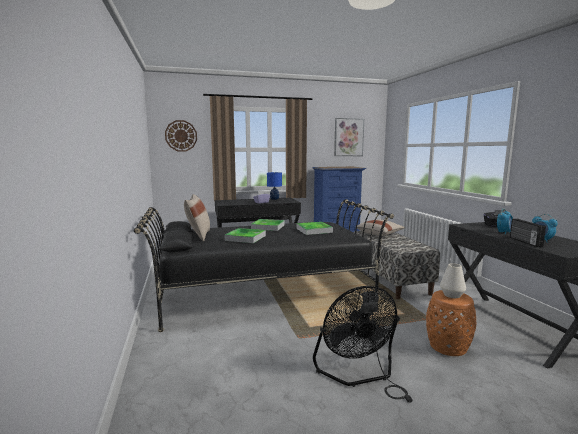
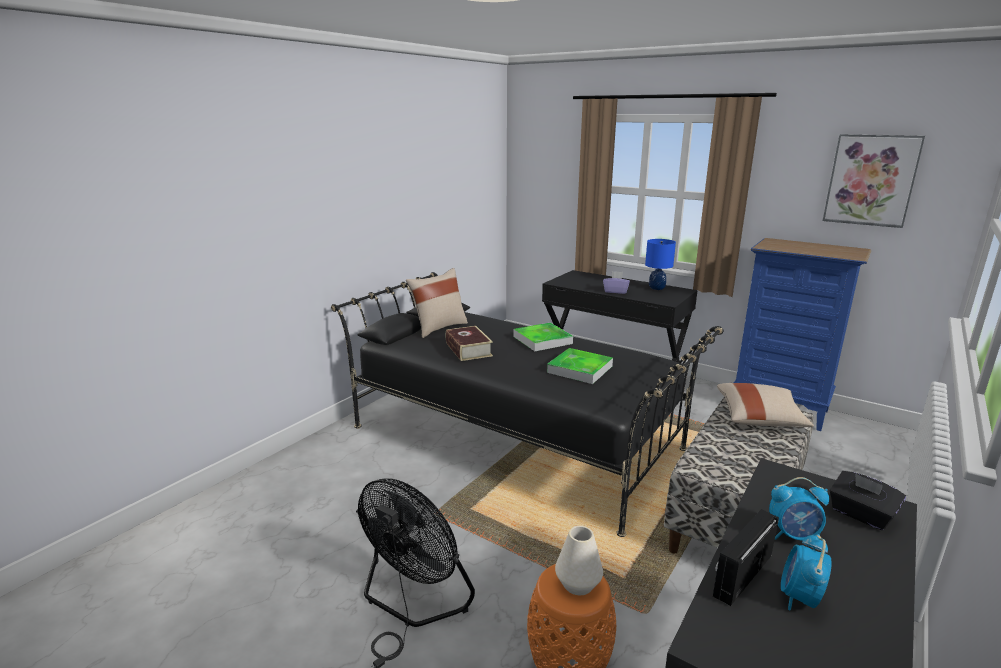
camera: 50 degrees right, 10 degrees up
(181, 136) = (545, 163): wall clock -> none
(245, 238) = (468, 349): tray -> book

